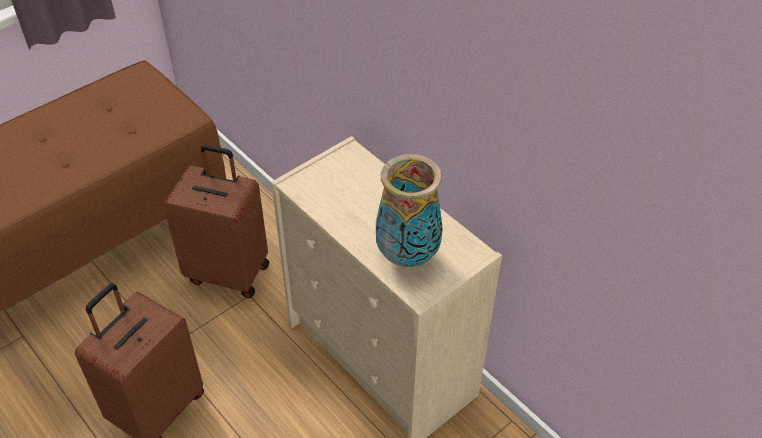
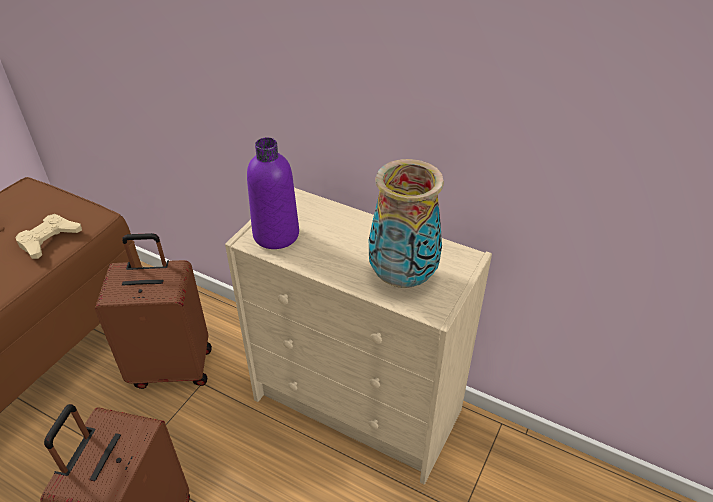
camera: 20 degrees left, 5 degrees down
(144, 130) = (49, 240): none -> beige game controller
(317, 184) = (276, 235): none -> purple bottle

